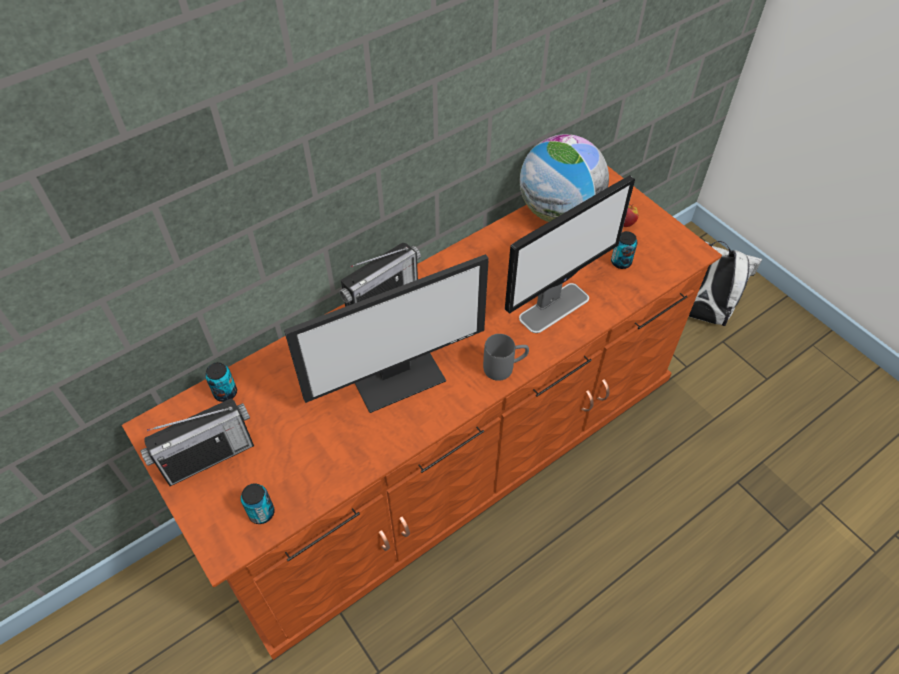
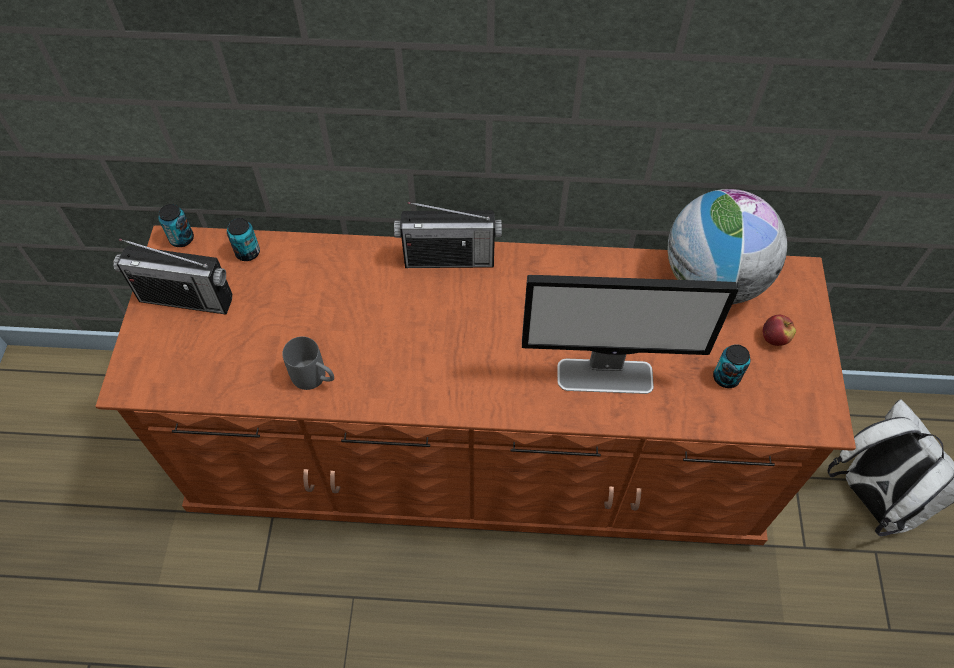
camera: 40 degrees right, 5 degrees up
(261, 513) = (180, 375): can -> can (182, 239)
(398, 376) = (395, 338): monitor -> none
(505, 367) = (497, 400): grey mug -> grey mug (315, 378)

